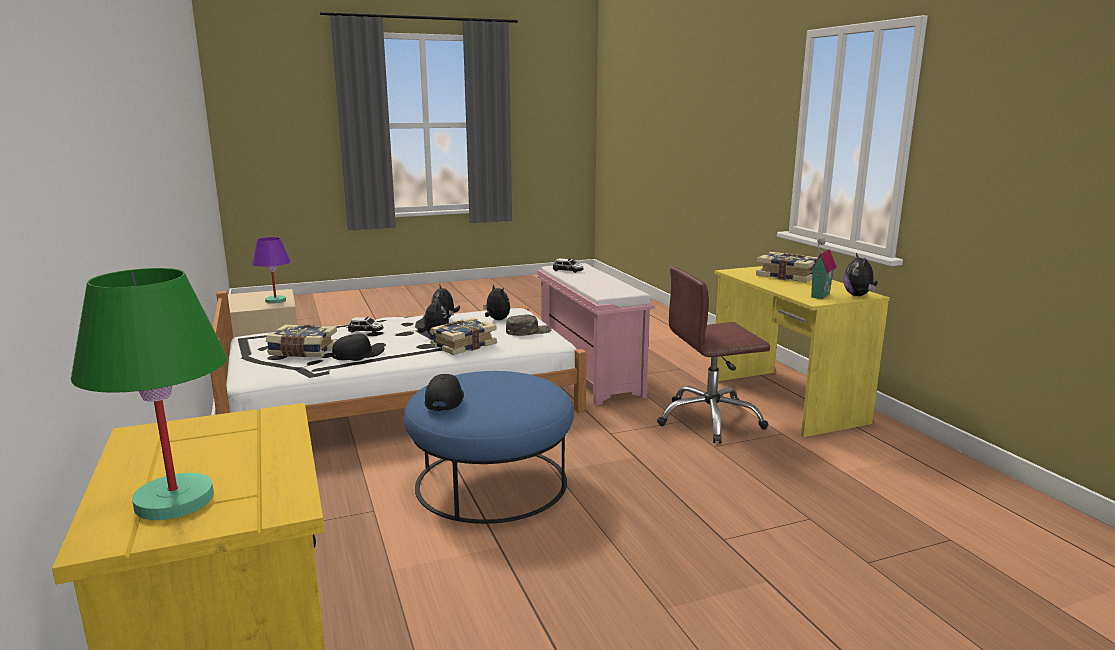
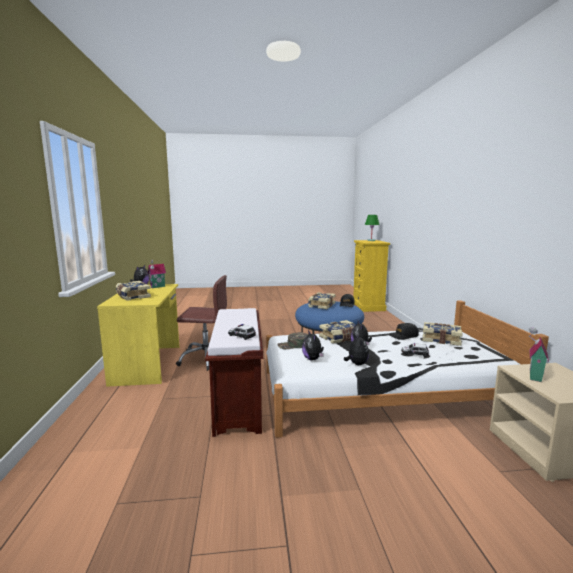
camera: 165 degrees left, 5 degrees down
(276, 300) = (533, 376): purple table lamp -> toy house
(509, 390) = (321, 305): none -> book
(589, 375) = (239, 401): pink bench -> brown bench

